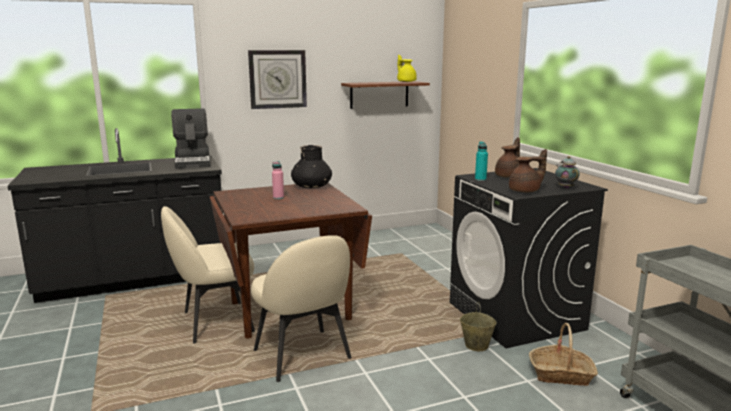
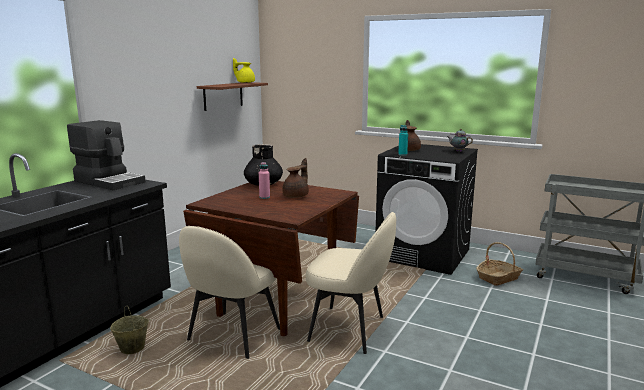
camera: 40 degrees left, 0 degrees up
(277, 79) = (147, 84): wall clock -> none
(476, 345) = (434, 279): beige bucket -> beige bucket (132, 349)
(525, 191) = (448, 157): brown teapot -> brown teapot (296, 196)

